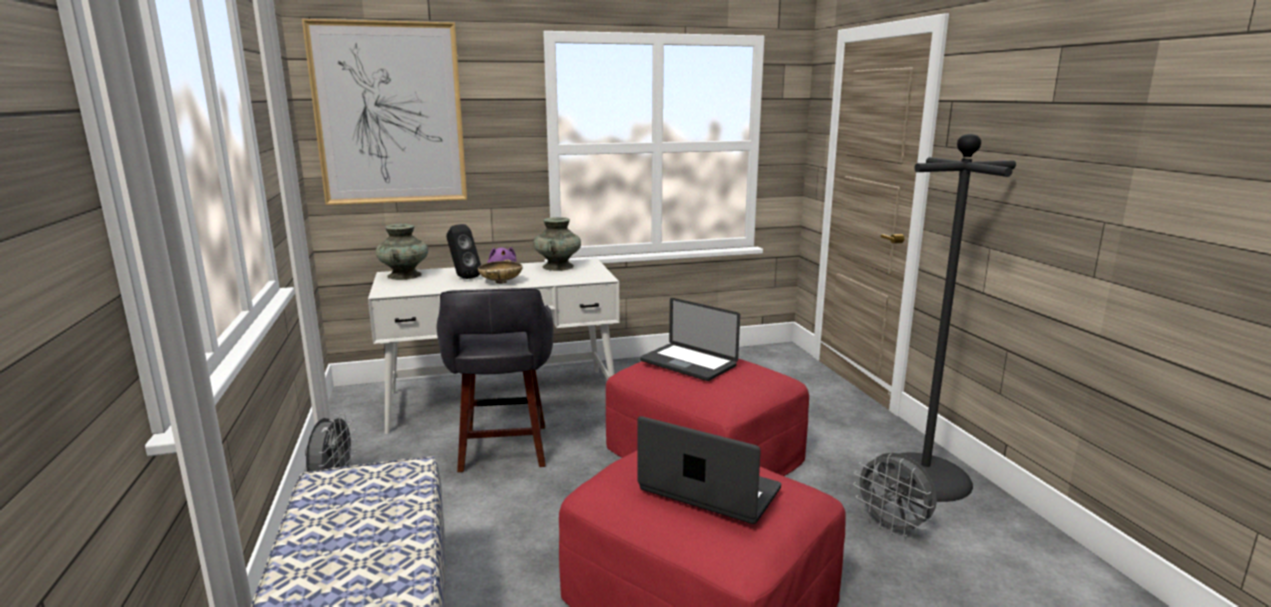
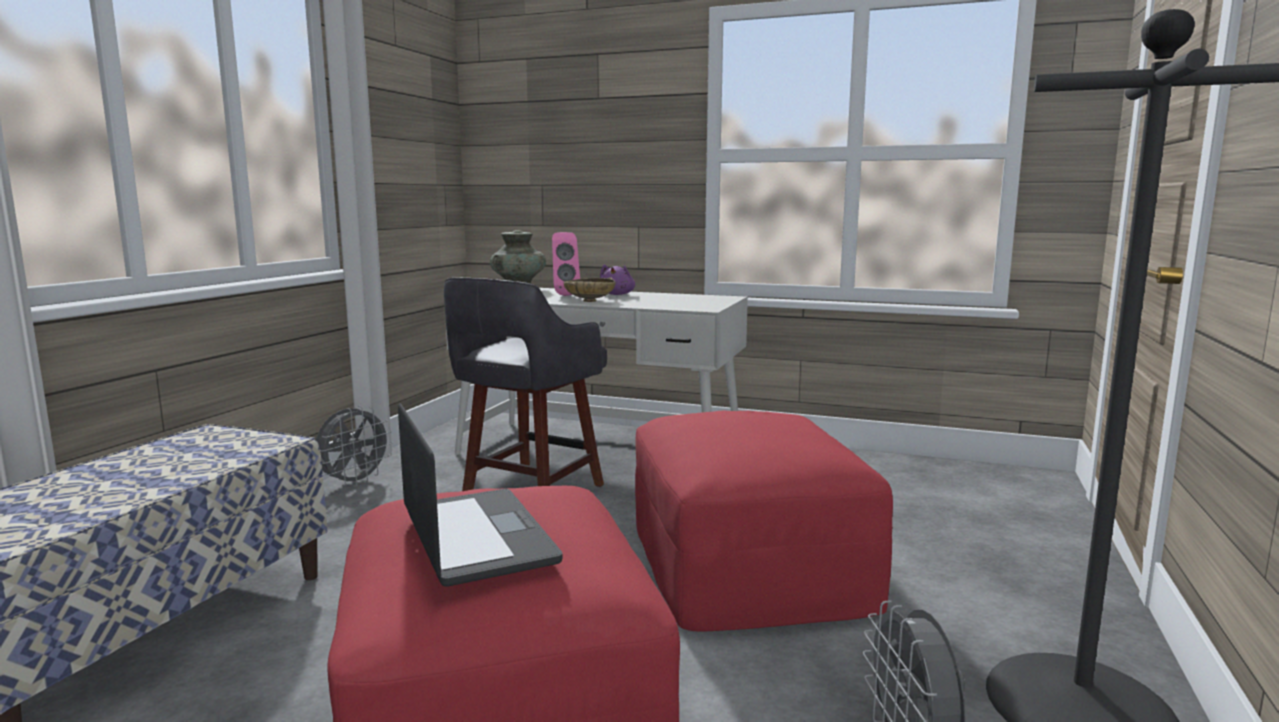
camera: 35 degrees right, 5 degrees down
(389, 114) = (541, 116): picture -> none
(463, 277) = (565, 295): black speaker -> pink speaker
(558, 267) = (682, 297): turquoise vase -> none
(688, 363) = (729, 421): laptop -> none

